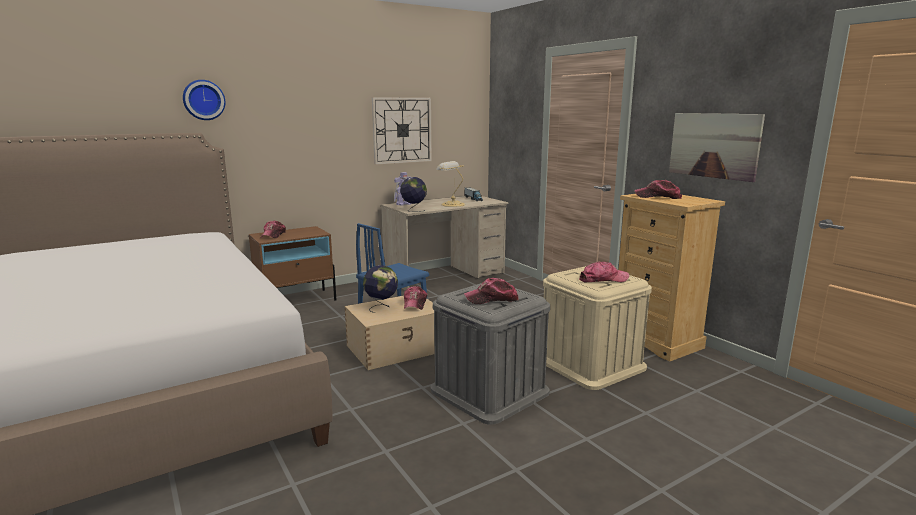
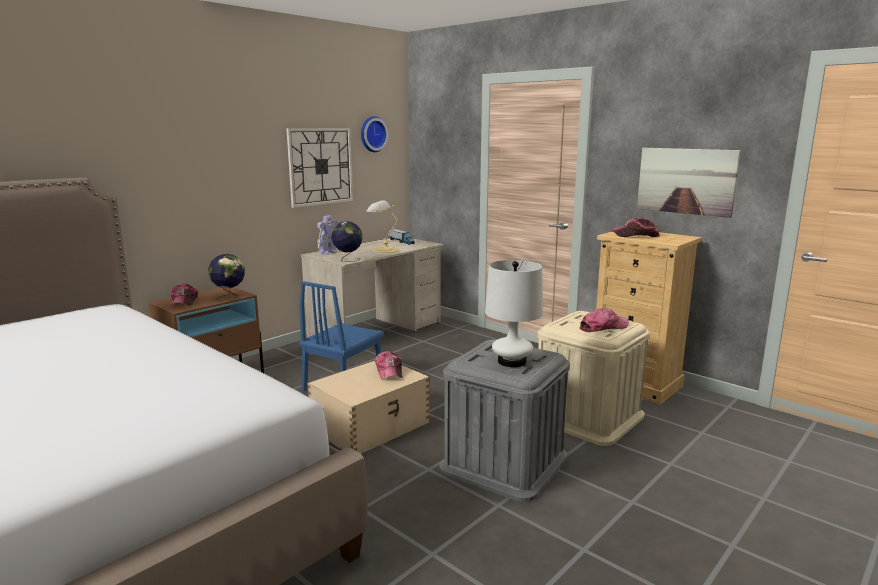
camera: 15 degrees left, 0 degrees up
(203, 100) = (85, 135): wall clock -> wall clock (372, 134)
(381, 307) = (354, 380): globe -> globe (229, 297)
(492, 299) = (512, 361): cap -> white table lamp

